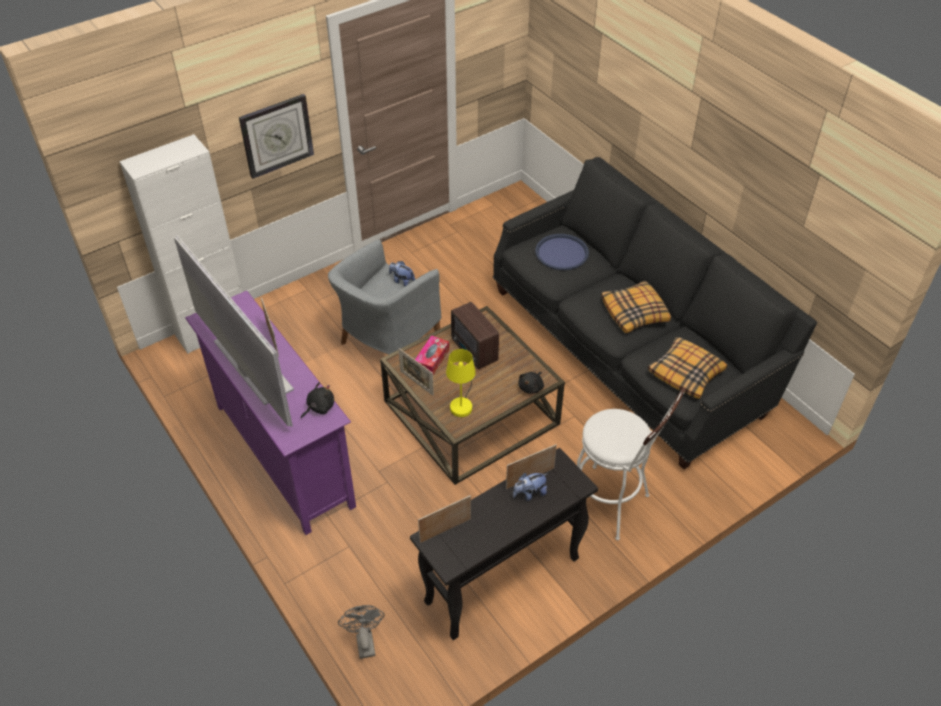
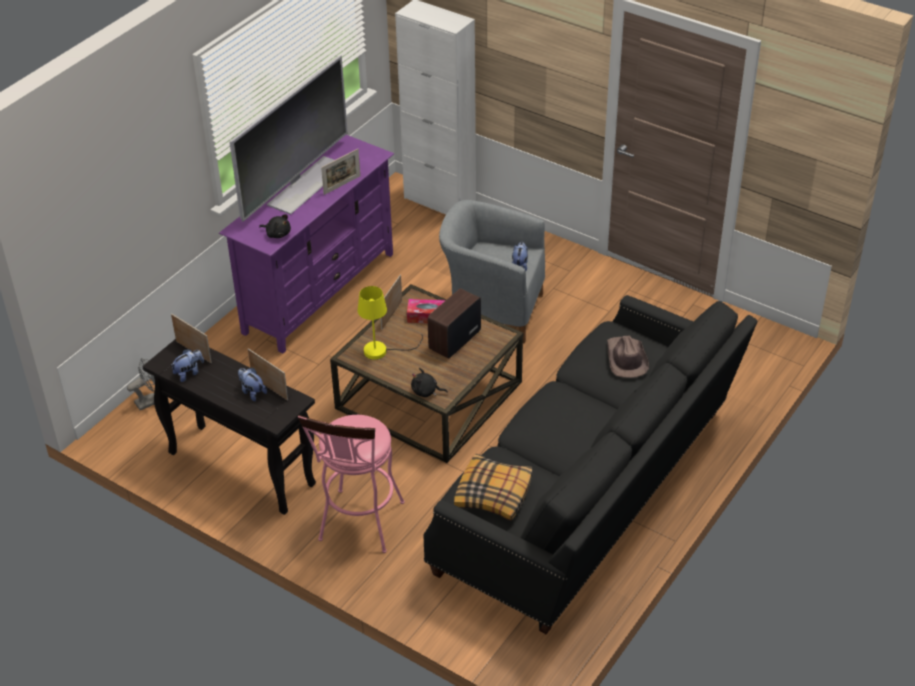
camera: 70 degrees right, 5 degrees down
(276, 135) = (545, 73): wall clock -> none
(477, 541) = (189, 373): none -> plush toy
(562, 253) = (626, 359): blue tray -> brown hat
(612, 505) = (359, 527): white stool -> pink stool
(635, 312) = (566, 436): pillow -> none

